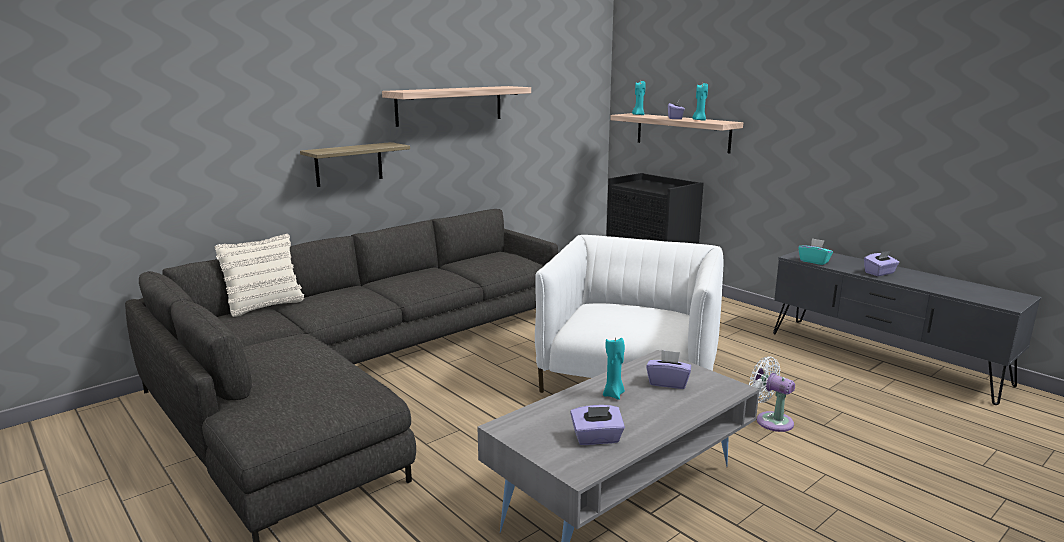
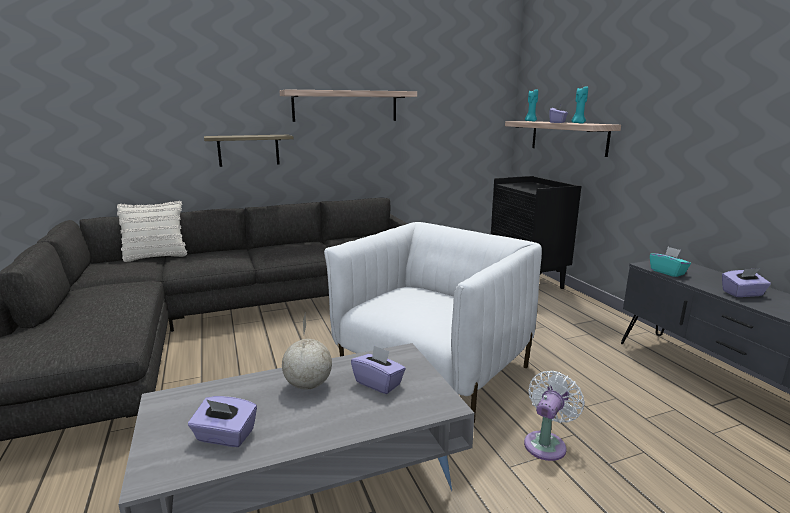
camera: 20 degrees right, 0 degrees up
(613, 394) = (307, 385): turquoise candle -> globe
(770, 420) = (546, 443): white fan -> white fan turned 60 degrees clockwise

